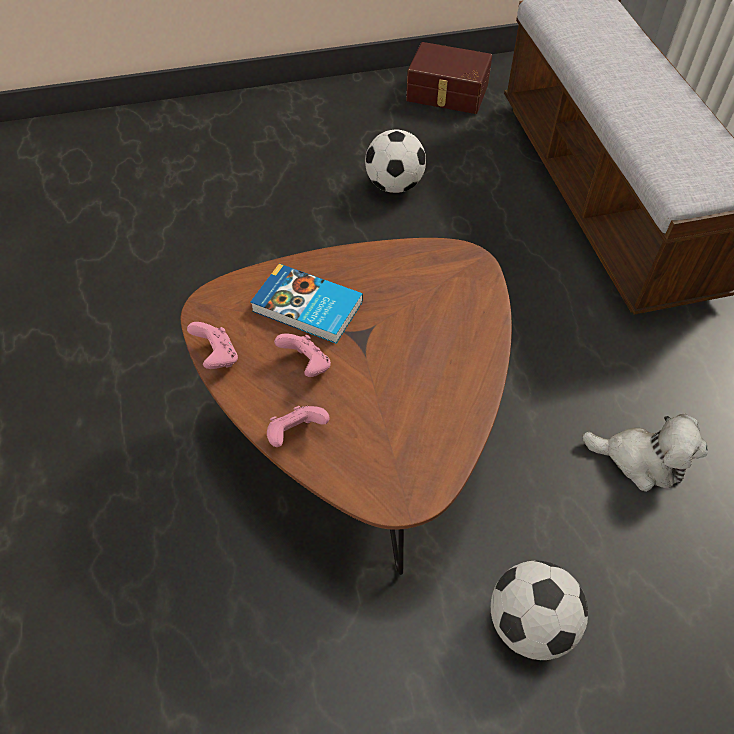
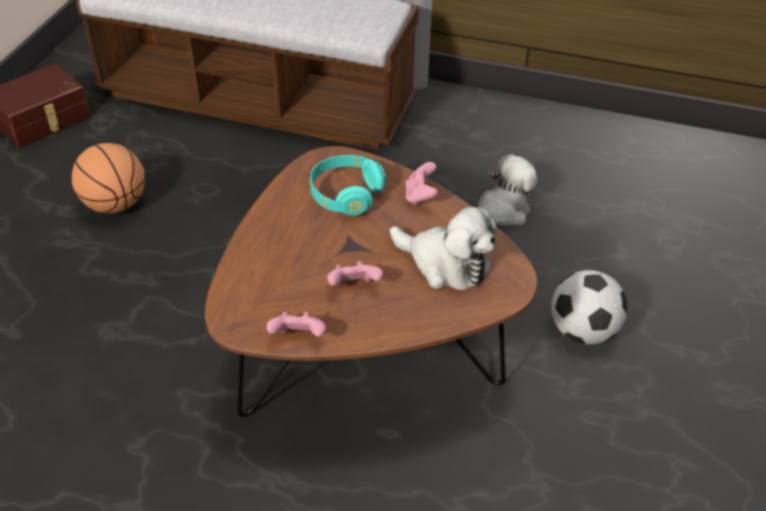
camera: 60 degrees left, 10 degrees down
(296, 434) = (416, 319): pink game controller -> pink game controller (420, 196)
(307, 308) = (295, 263): book -> none
(390, 423) = (445, 264): none -> plush toy
(394, 185) = (115, 205): football -> basketball
(426, 298) = (346, 195): none -> turquoise headphones

